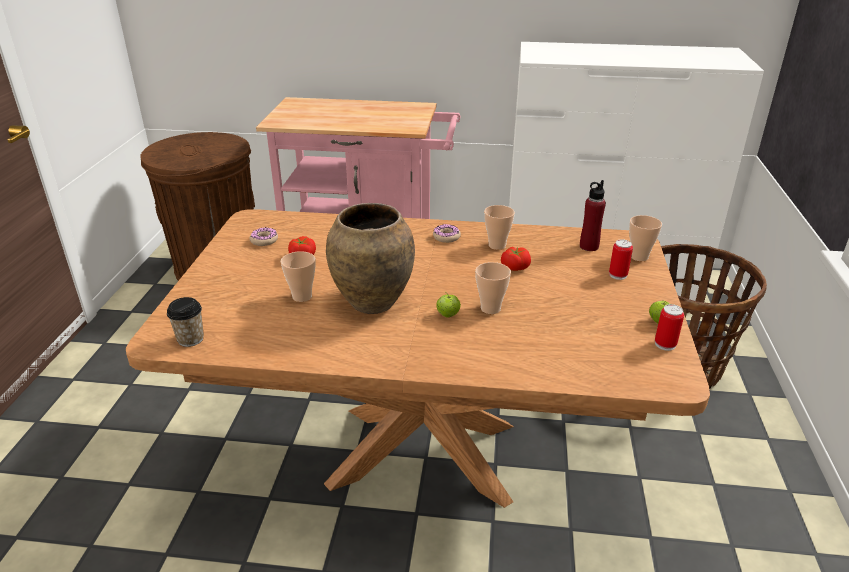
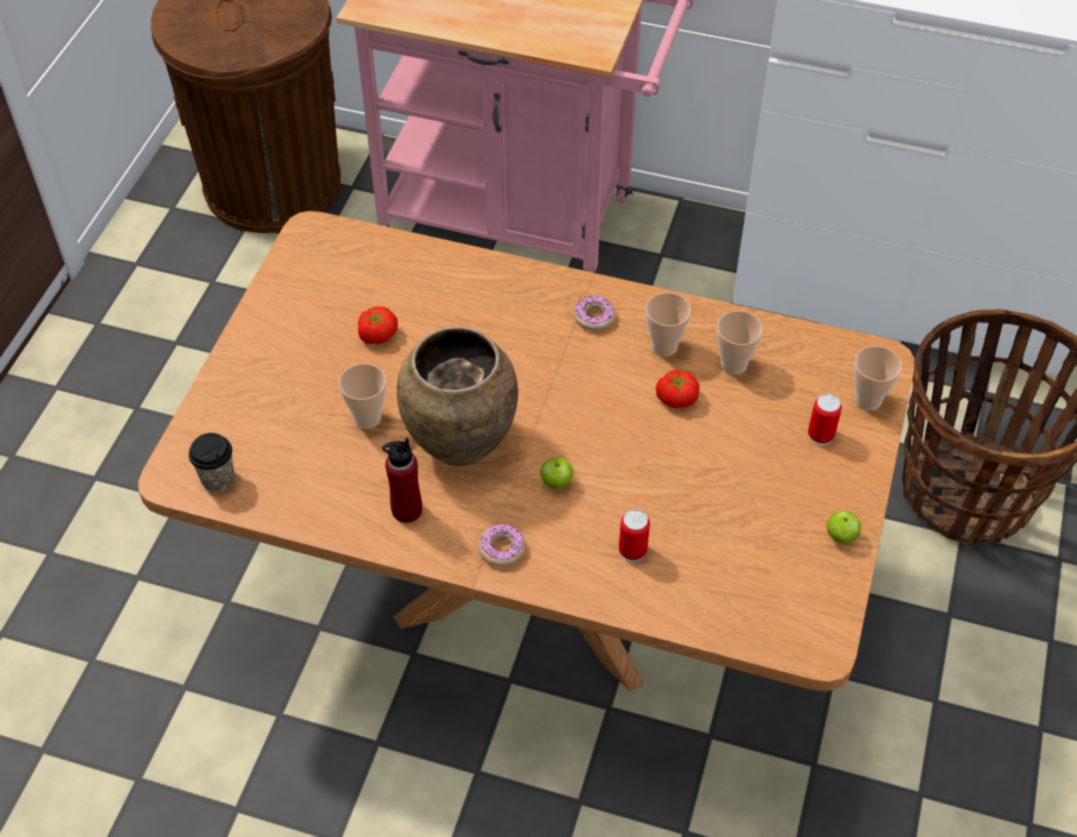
camera: 10 degrees right, 20 degrees up
(264, 240) = (328, 290): donut -> donut (501, 549)
(490, 308) = (617, 478): cup -> cup (733, 365)
(589, 246) = (801, 367): red bottle -> red bottle (406, 510)
(665, 344) = (830, 578): can -> can (632, 550)

